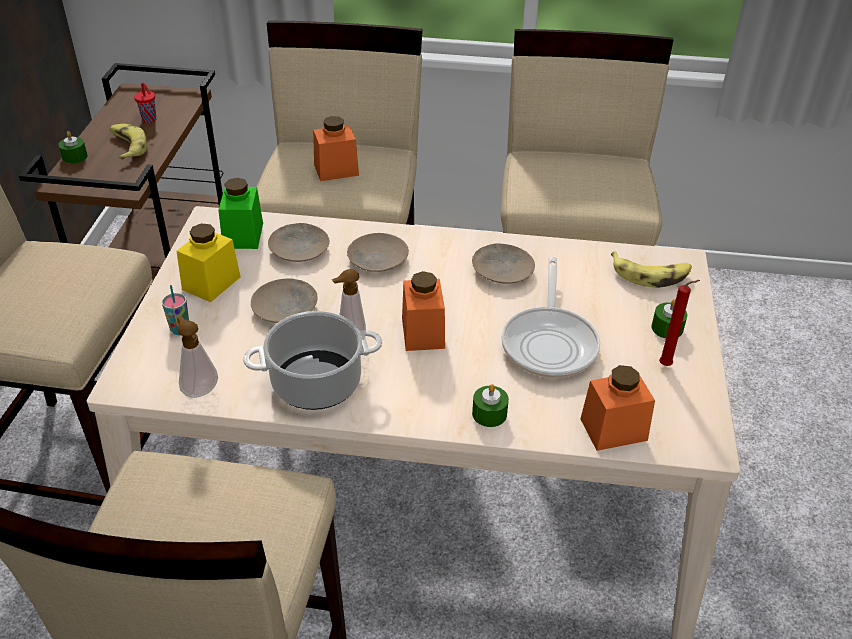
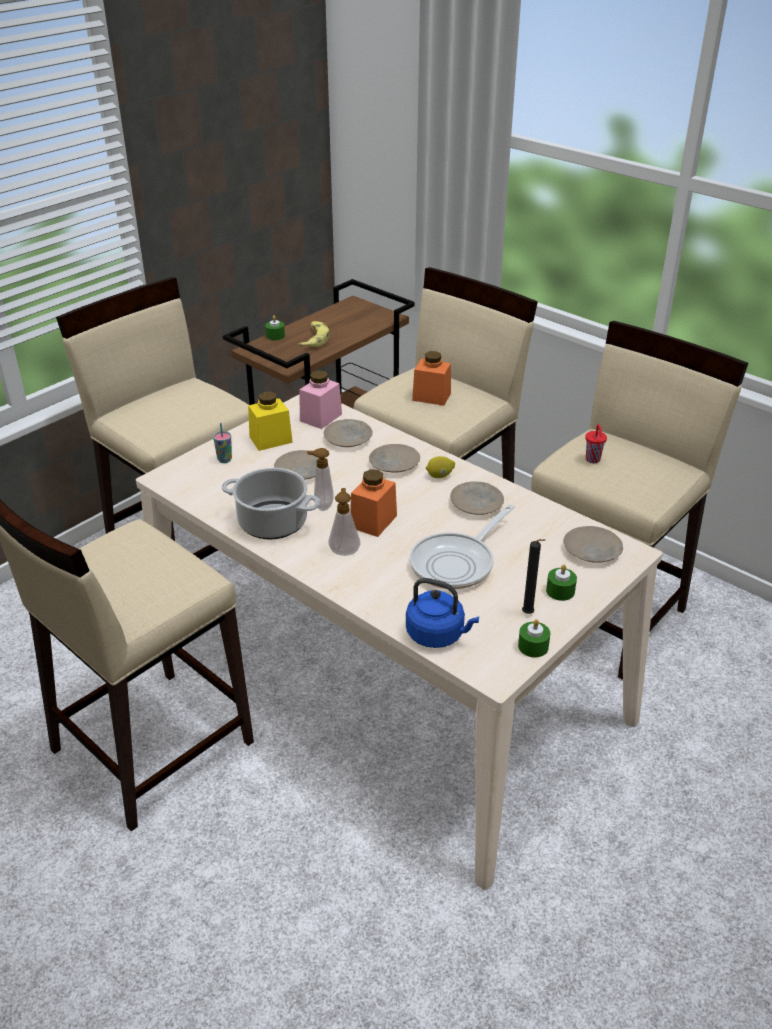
camera: 35 degrees right, 5 degrees down
(150, 120) = (346, 326): red cup -> red cup (593, 460)
(199, 389) = (201, 498): soap dispenser -> soap dispenser (344, 551)
(243, 235) = (321, 417): green jar -> pink jar
(436, 254) = (440, 476): none -> lemon
(489, 414) = (362, 588): green candle -> green candle (533, 646)
(613, 429) = (438, 635): orange jar -> blue kettle
(650, 275) = (592, 551): banana -> beige plate
(667, 365) = (529, 614): red candle -> black candle

